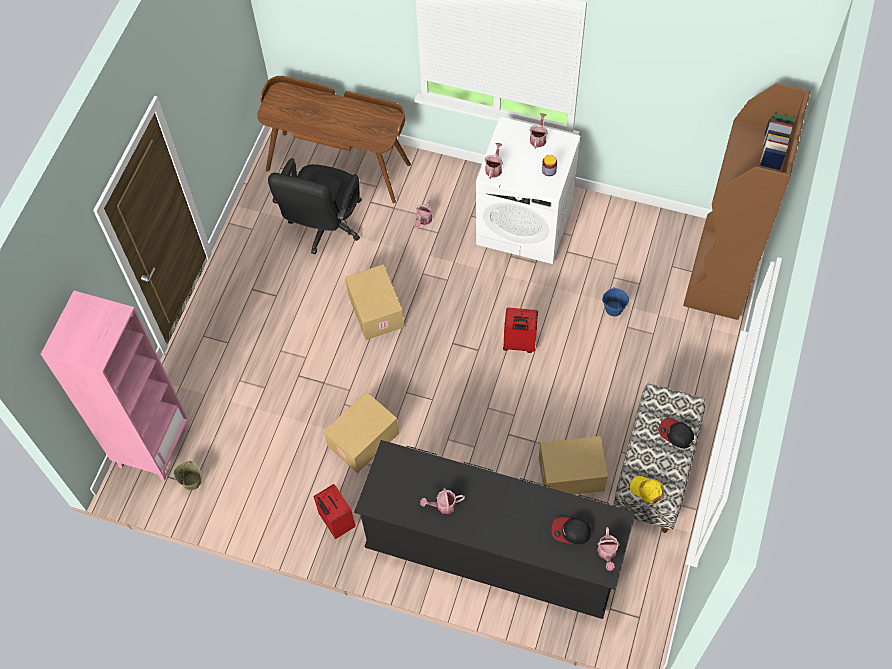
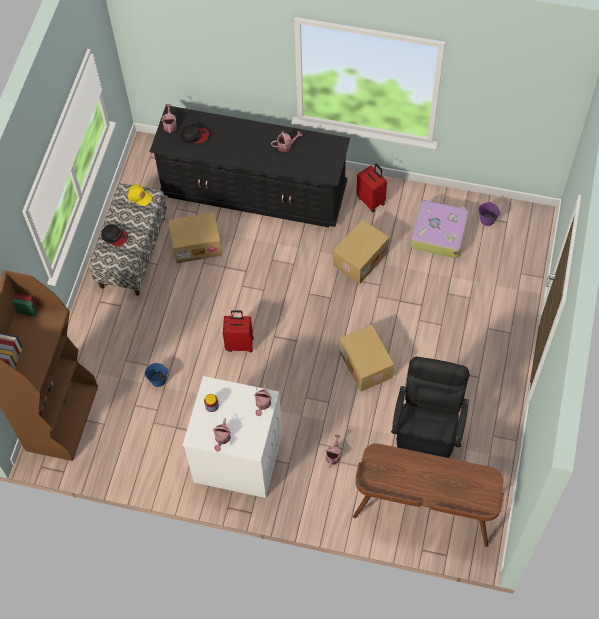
camera: 175 degrees right, 0 degrees up
(153, 446) = (525, 243): pink bookcase -> none
(191, 481) = (487, 220): beige bucket -> purple bucket
(258, 468) = (439, 233): none -> suitcase

